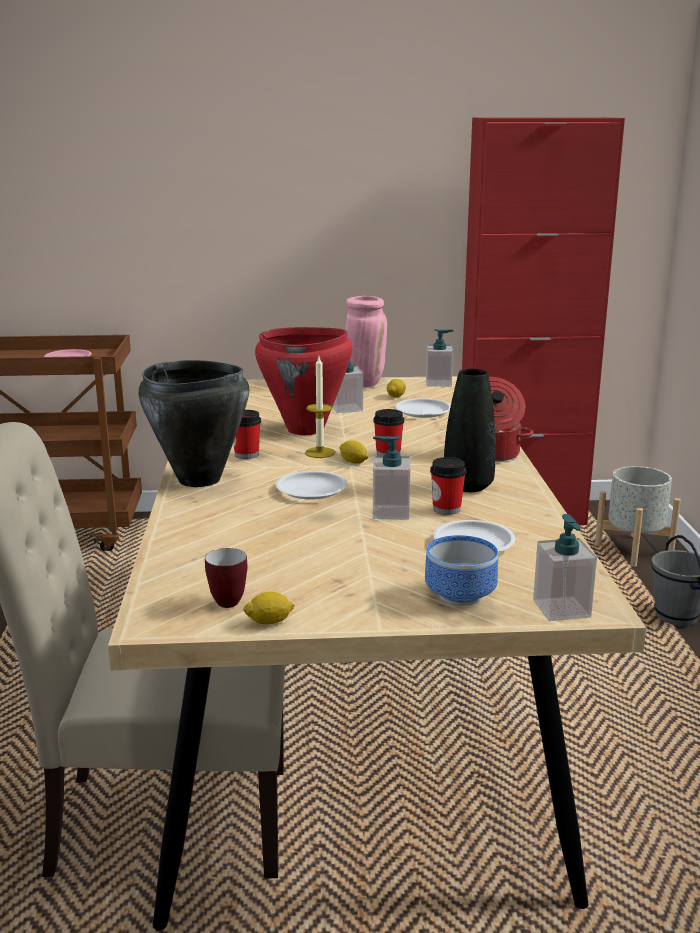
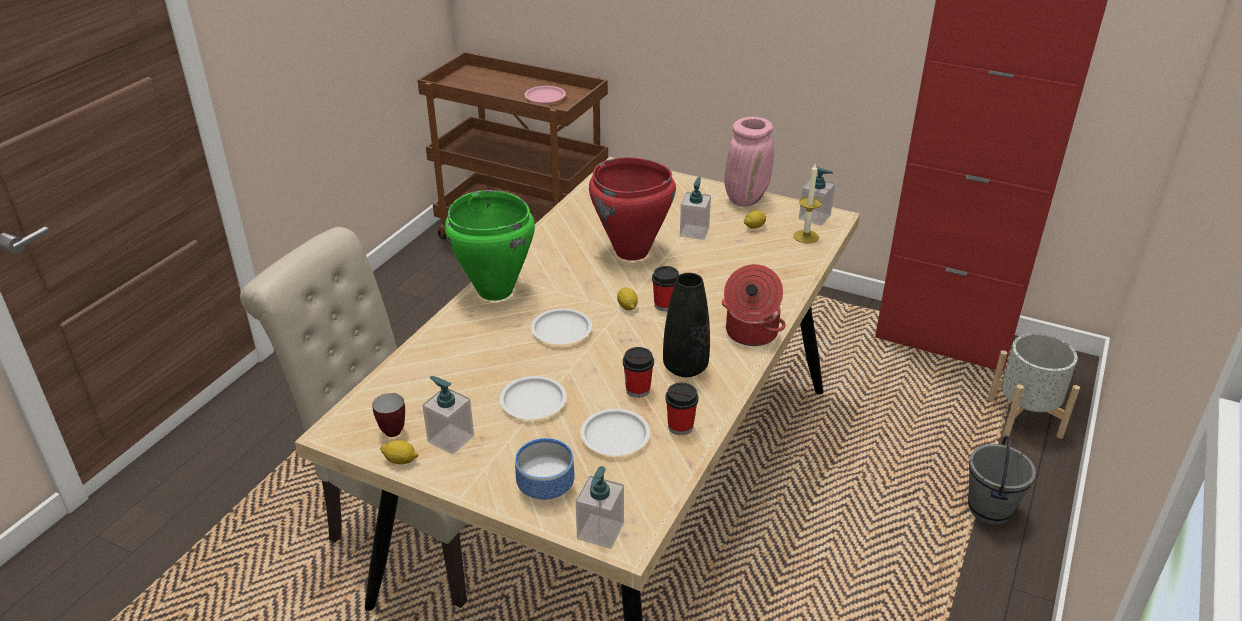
camera: 30 degrees right, 15 degrees up
(199, 480) = (494, 291): black cooking pot -> green cooking pot
(246, 455) = (556, 271): cup -> cup (680, 426)
(320, 452) = (613, 286): candle -> candle (806, 236)
(390, 512) = (592, 378): soap dispenser -> soap dispenser (450, 439)
(422, 411) = (754, 256): white plate -> white plate (533, 401)

